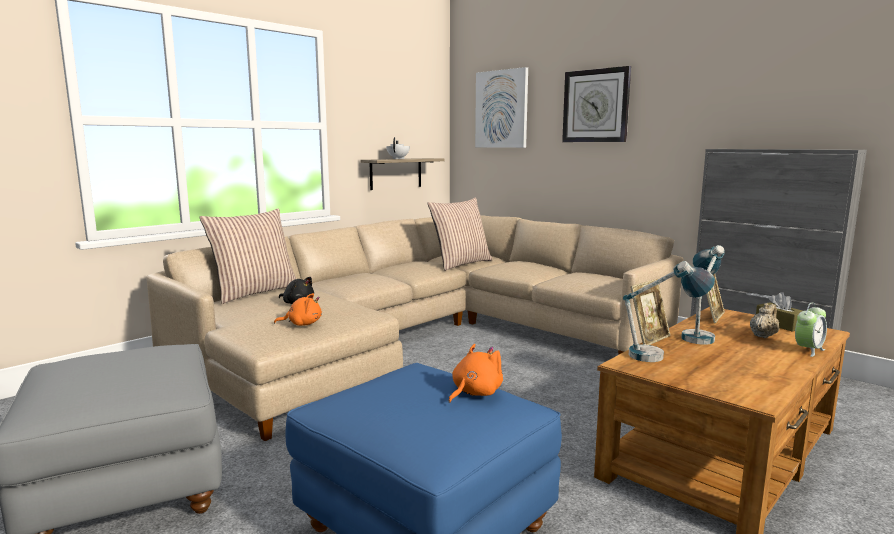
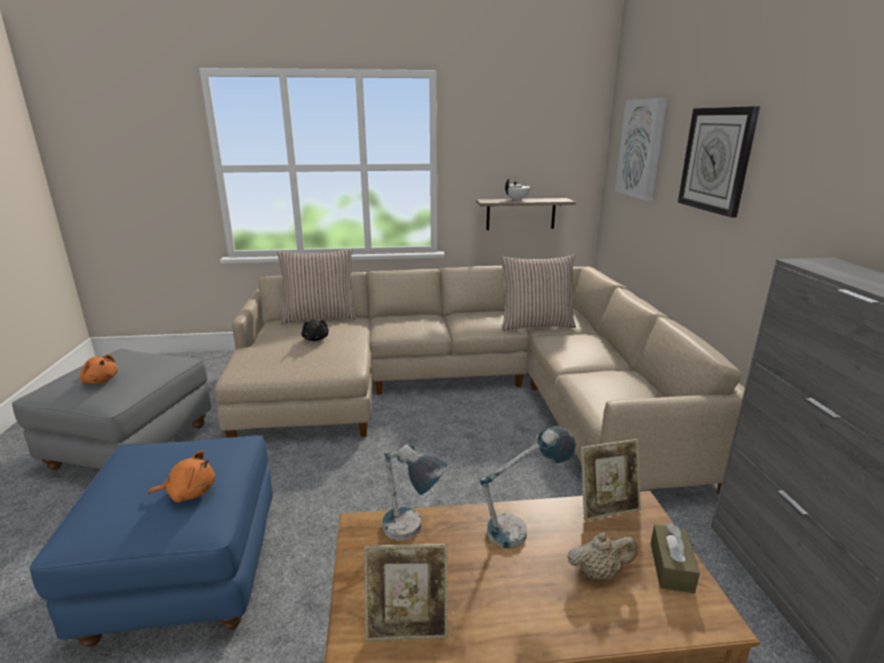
camera: 40 degrees right, 10 degrees up
(302, 324) = (286, 362): orange plush toy -> orange plush toy (100, 380)
(648, 339) = (456, 505): picture frame -> picture frame (407, 625)
(808, 350) = (600, 630): alarm clock -> none

